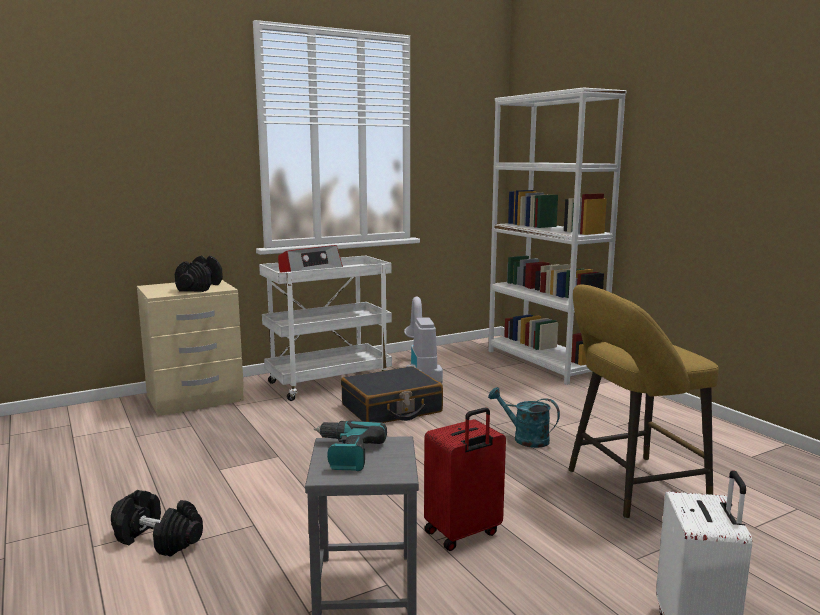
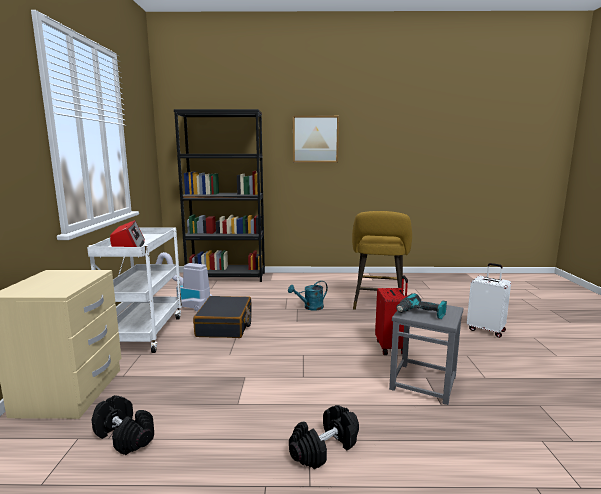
camera: 60 degrees left, 0 degrees up
(200, 287) = (69, 278): black dumbbell -> black dumbbell (125, 436)
(544, 363) = (227, 277): white bookcase -> black bookcase
(707, 136) = (315, 139): none -> picture

